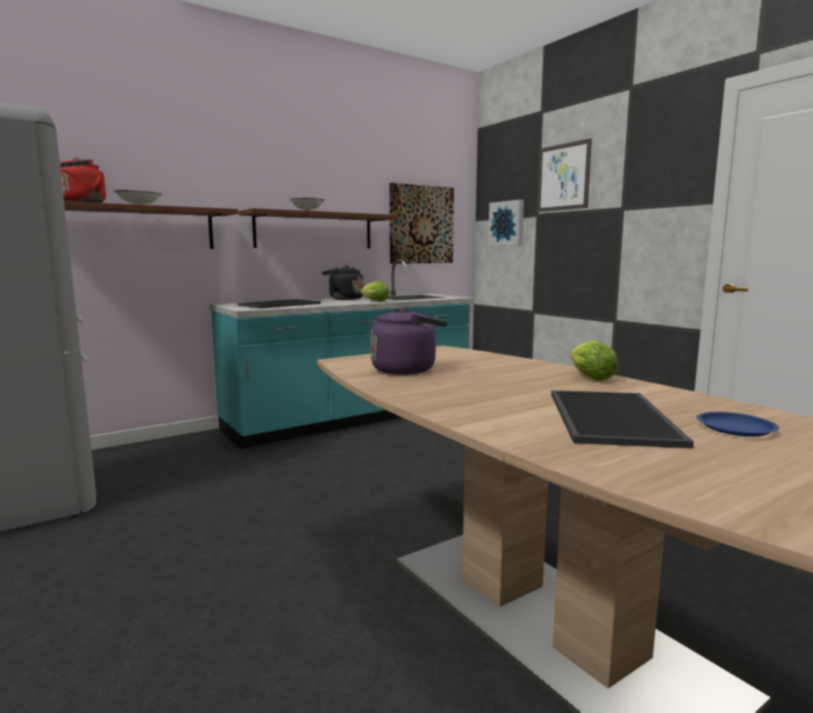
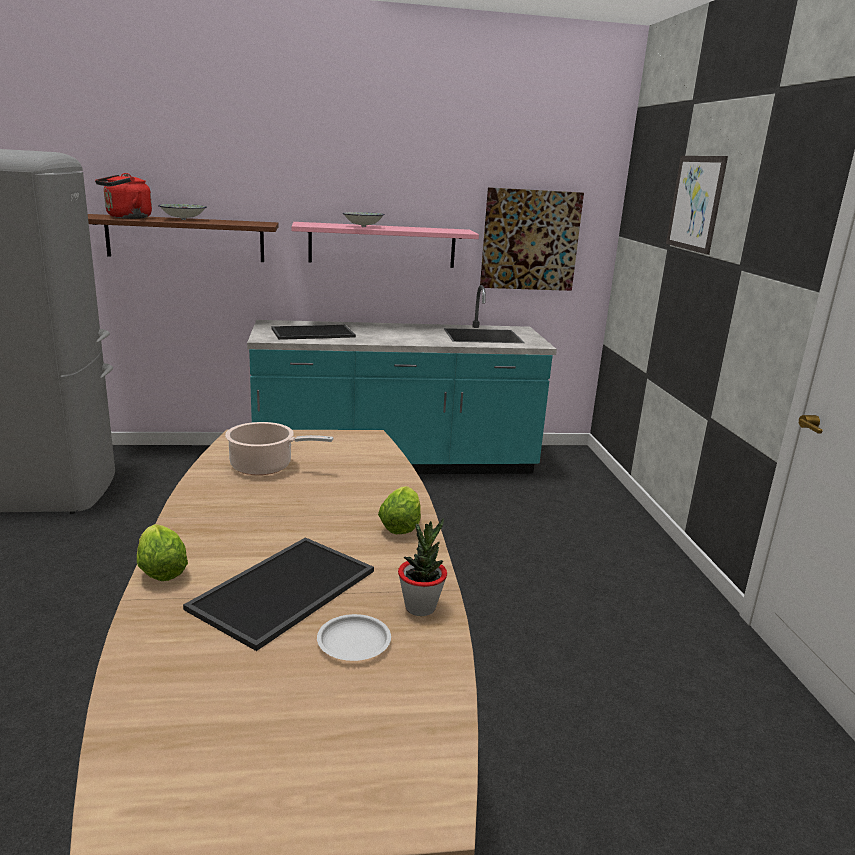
camera: 25 degrees right, 10 degrees up
(314, 231) = (382, 245): brown shelf -> pink shelf
(344, 299) = (401, 329): black kettle -> none
(374, 301) = (421, 340): lettuce -> lettuce (160, 569)
(407, 370) = (265, 466): purple kettle -> cooking pot
(507, 223) = (641, 249): picture -> none
(718, 405) = (420, 607): none -> potted plant
(736, 428) = (354, 642): blue plate -> white plate

